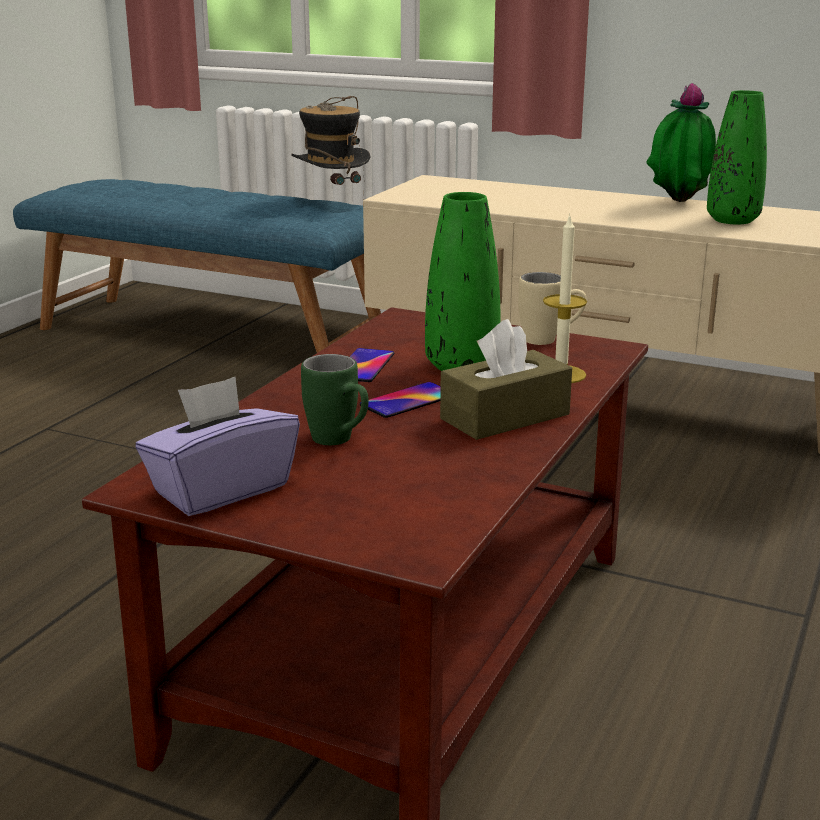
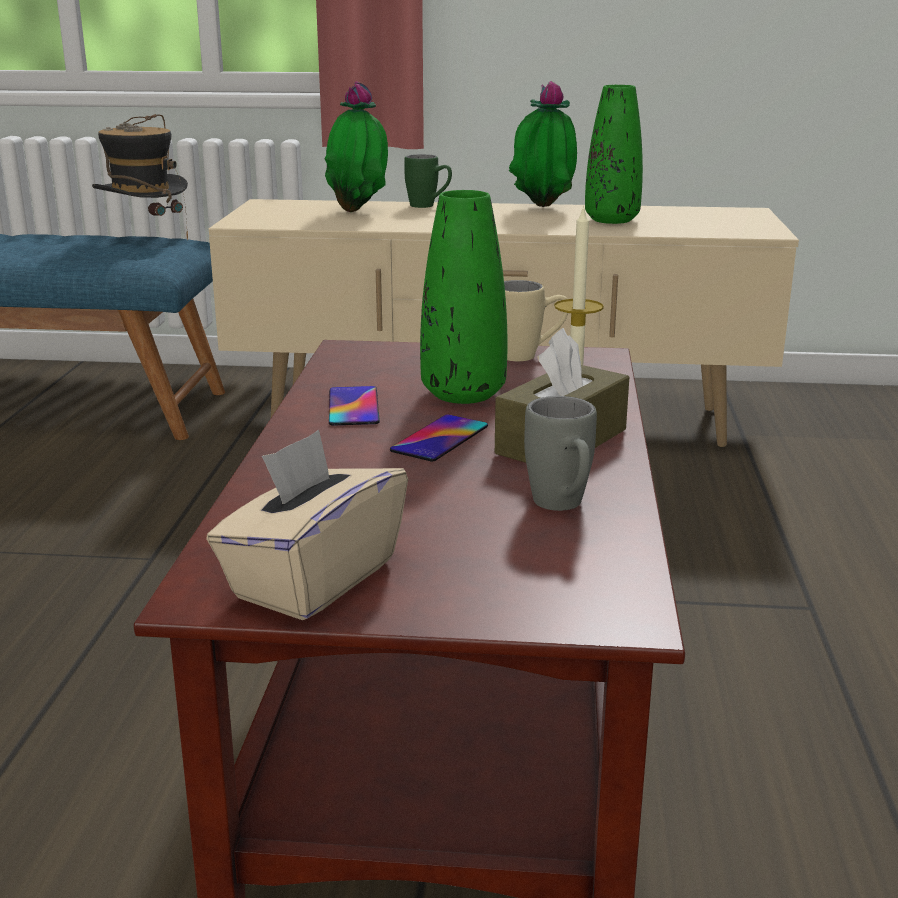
camera: 20 degrees left, 0 degrees up
(221, 489) = (313, 578): purple tissue box -> beige tissue box
(340, 442) = (406, 497): green mug -> green mug (429, 206)
(453, 469) = (563, 508): none -> grey mug
(504, 193) = (359, 211): none -> potted plant

